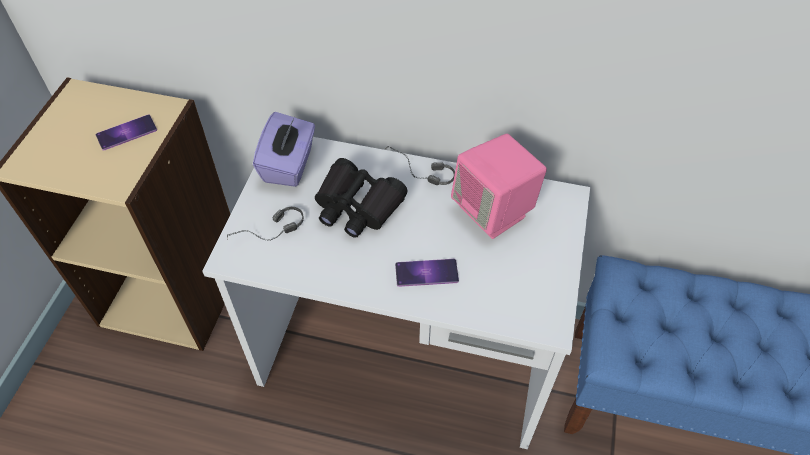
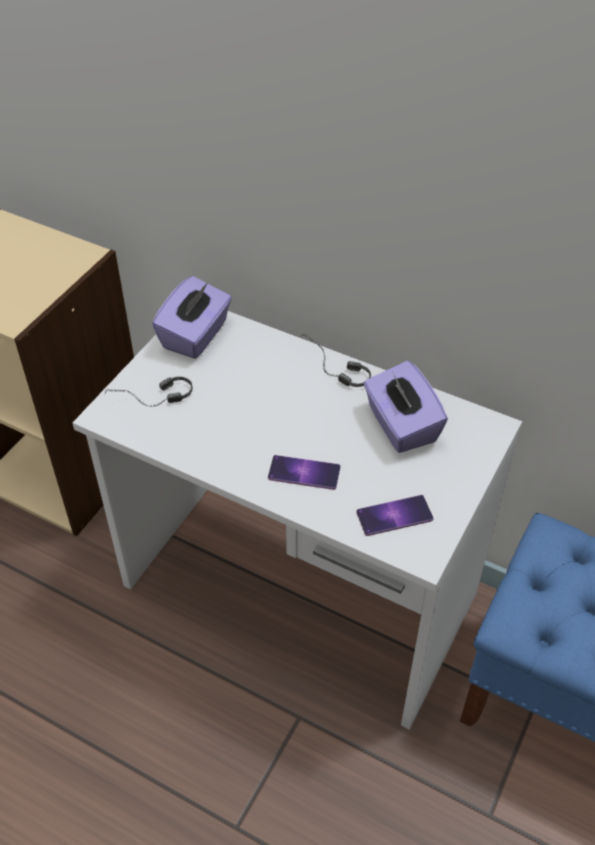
camera: 15 degrees right, 5 degrees down
(126, 132) = (38, 271): phone -> phone (394, 515)
(357, 206) = (253, 391): black binoculars -> none
(493, 212) = (401, 425): pink speaker -> purple tissue box

